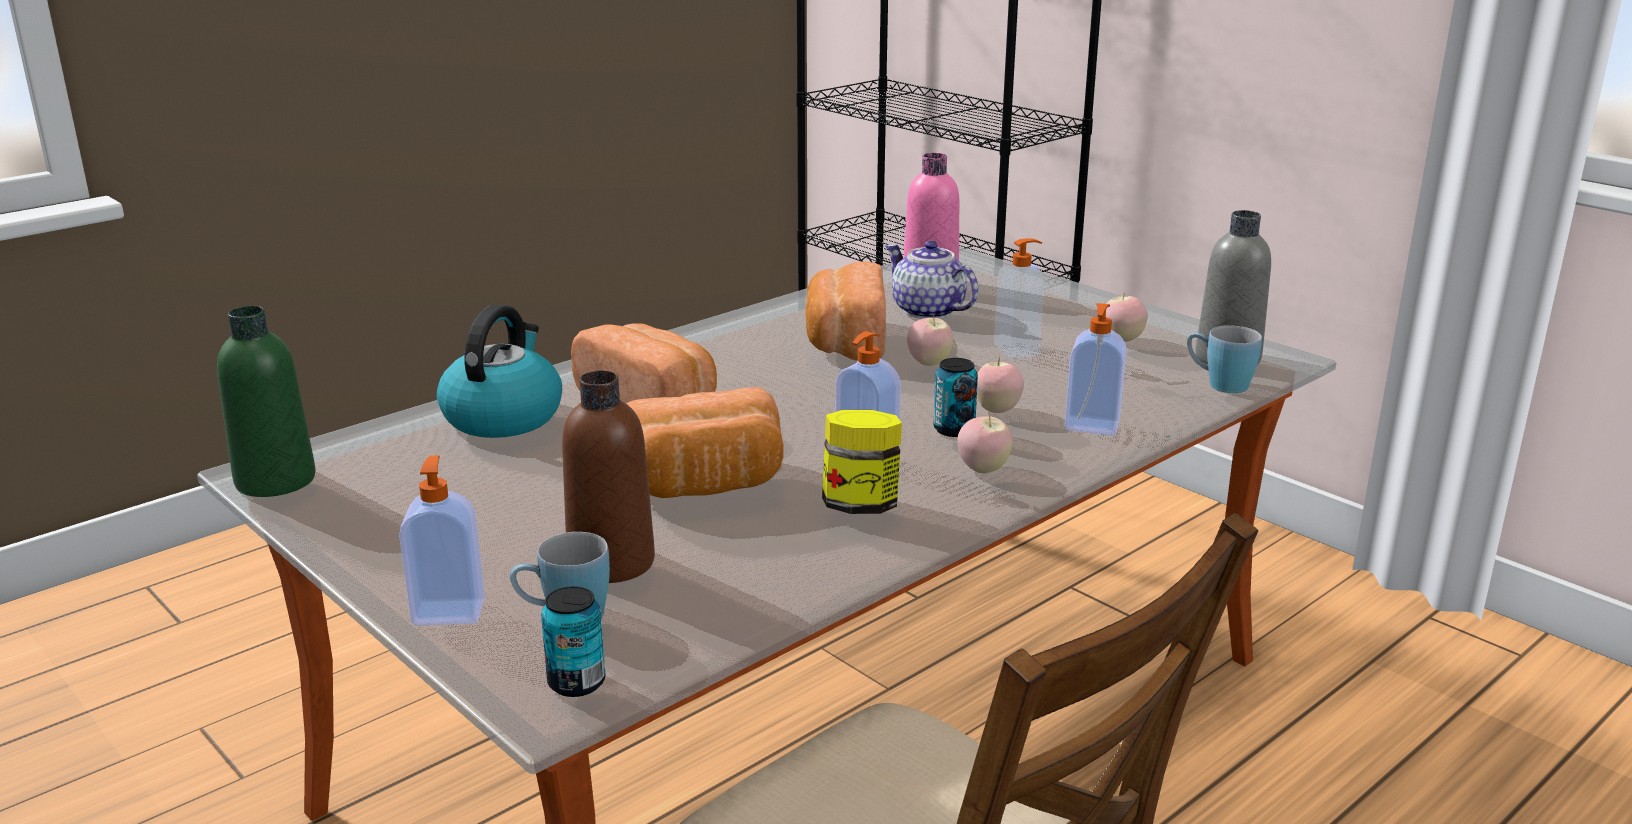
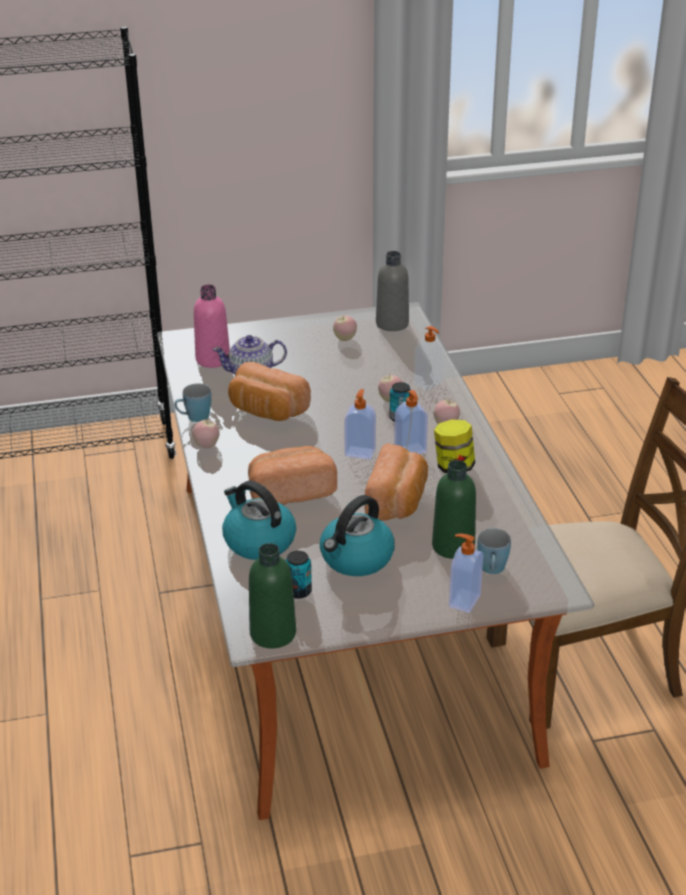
camera: 60 degrees left, 10 degrees up
(510, 492) = (356, 559): none -> kettle
(576, 683) = (547, 579): can -> can (298, 591)
(611, 563) = (453, 546): brown bottle -> green bottle
(929, 363) = (319, 397): apple -> apple (206, 446)
(1018, 350) = (328, 369): soap dispenser -> soap dispenser (360, 452)
(1218, 384) = (416, 337): blue mug -> blue mug (193, 418)

